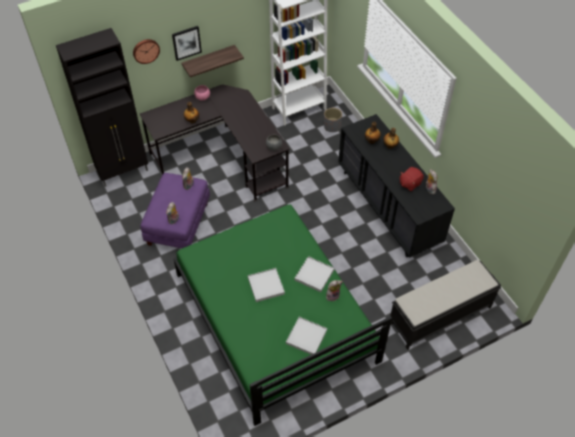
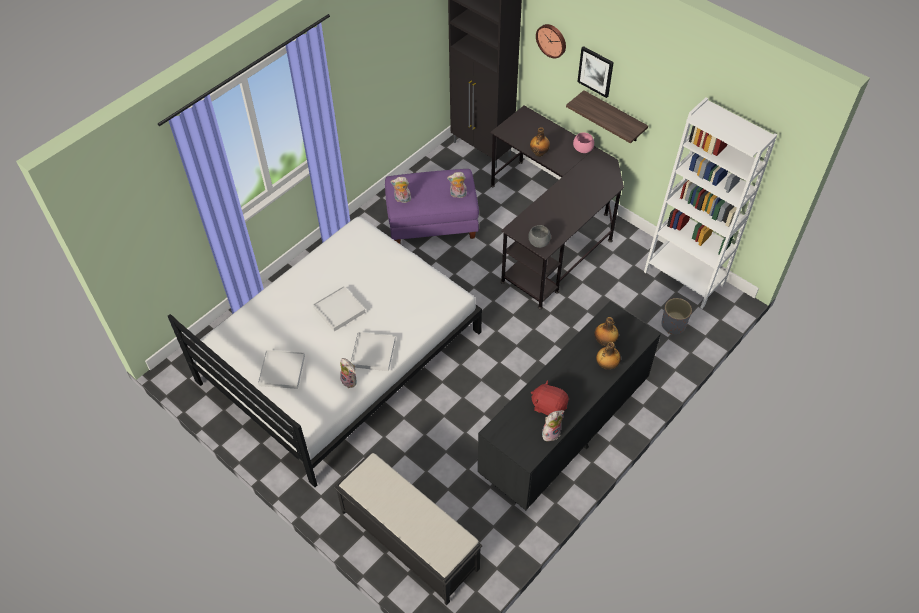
camera: 70 degrees right, 0 degrees up
(275, 317) = (339, 356): green bed -> white bed

